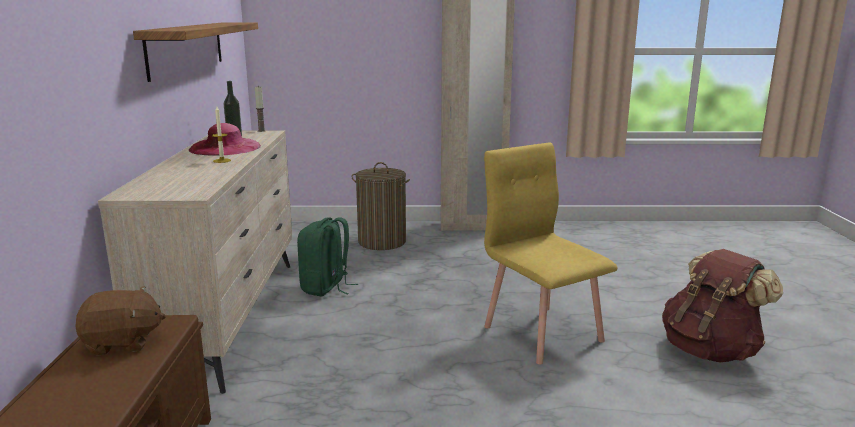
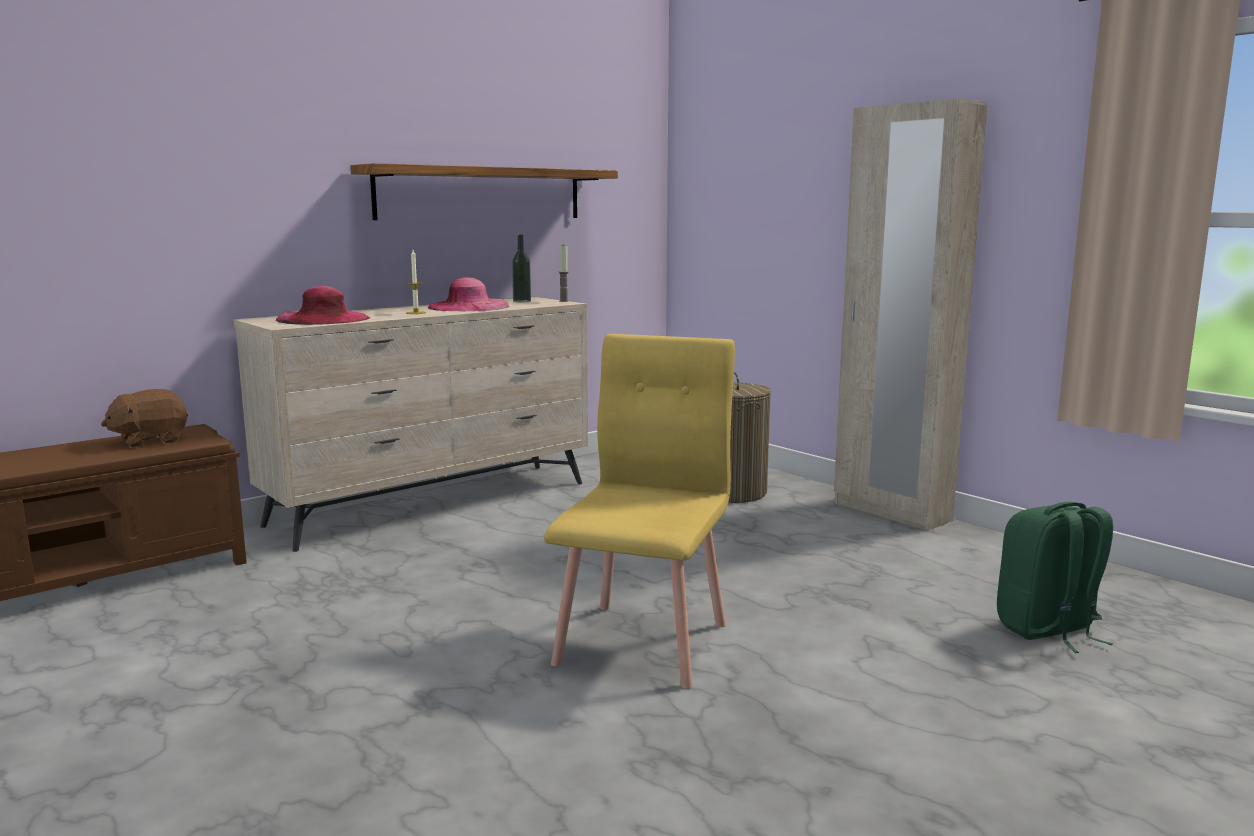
camera: 50 degrees right, 5 degrees down
(122, 343) = (150, 441): brown plush toy -> brown plush toy turned 105 degrees clockwise
(182, 181) = (323, 318): none -> pink hat
(326, 288) = (562, 511): green backpack -> green backpack (1048, 630)
(710, 350) = (805, 782): brown backpack -> none

